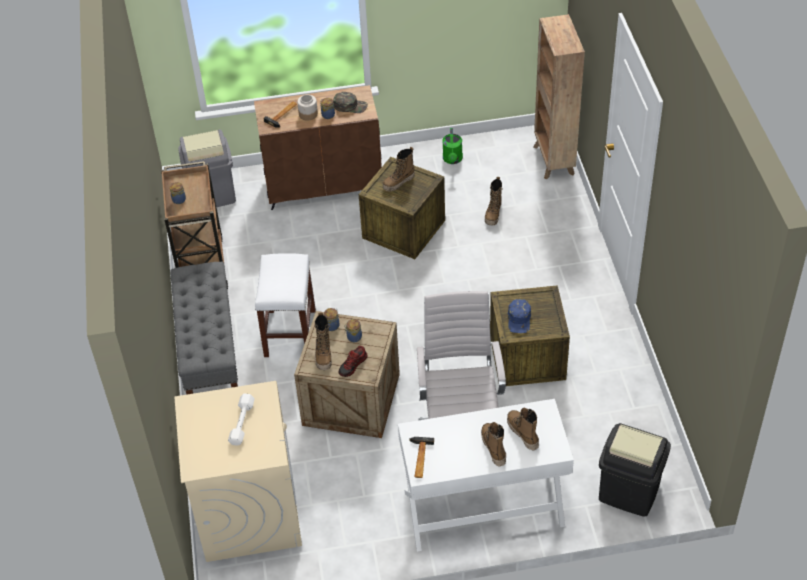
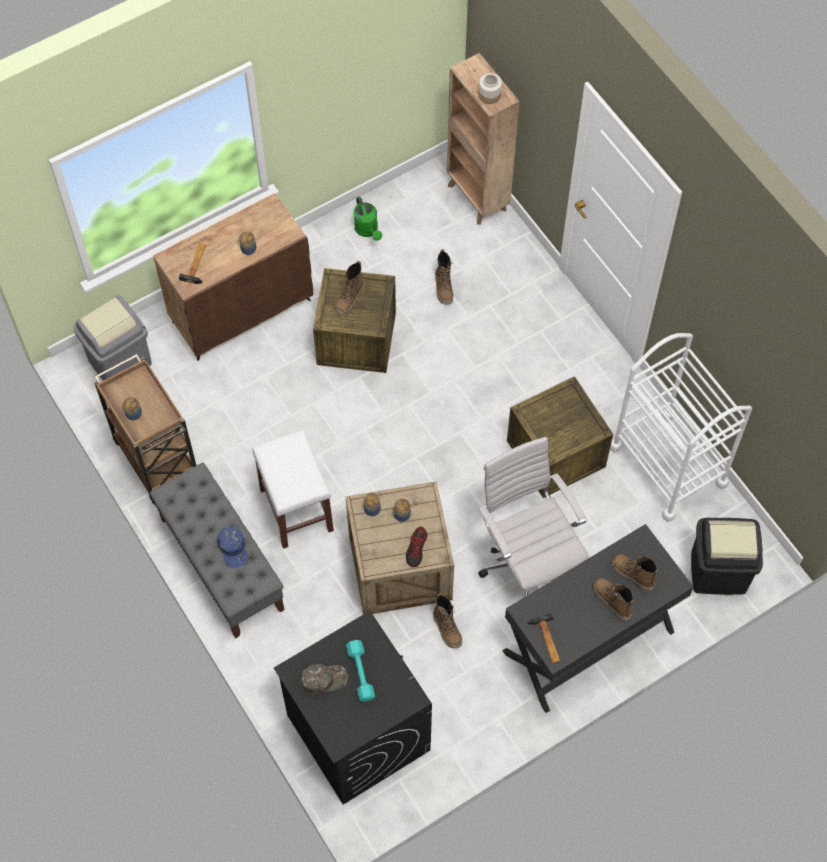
camera: 25 degrees left, 15 degrees up
(242, 423) = (360, 672): white dumbbell -> turquoise dumbbell
(249, 511) = (357, 732): beige washing machine -> black washing machine
(308, 114) = (225, 254): jar -> jar (490, 95)
(324, 355) = (381, 547): boot -> boot (447, 629)
(350, 106) = (267, 228): green cap -> green cap (324, 679)
(483, 509) = (589, 642): white desk -> black desk
(519, 319) = (554, 430): blue cap -> blue cap (233, 548)
(622, 395) = (668, 465): none -> white cart

